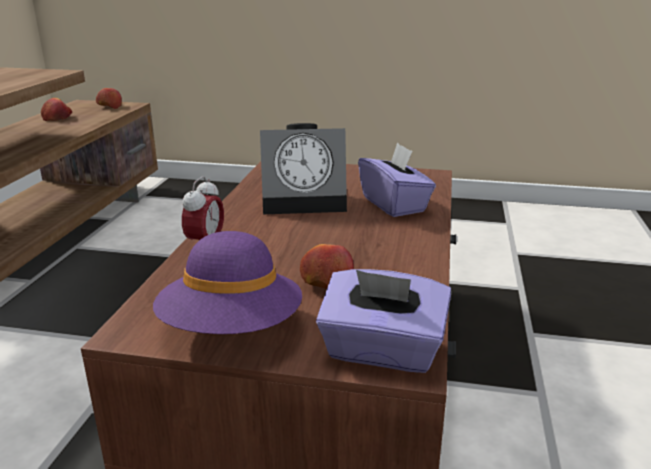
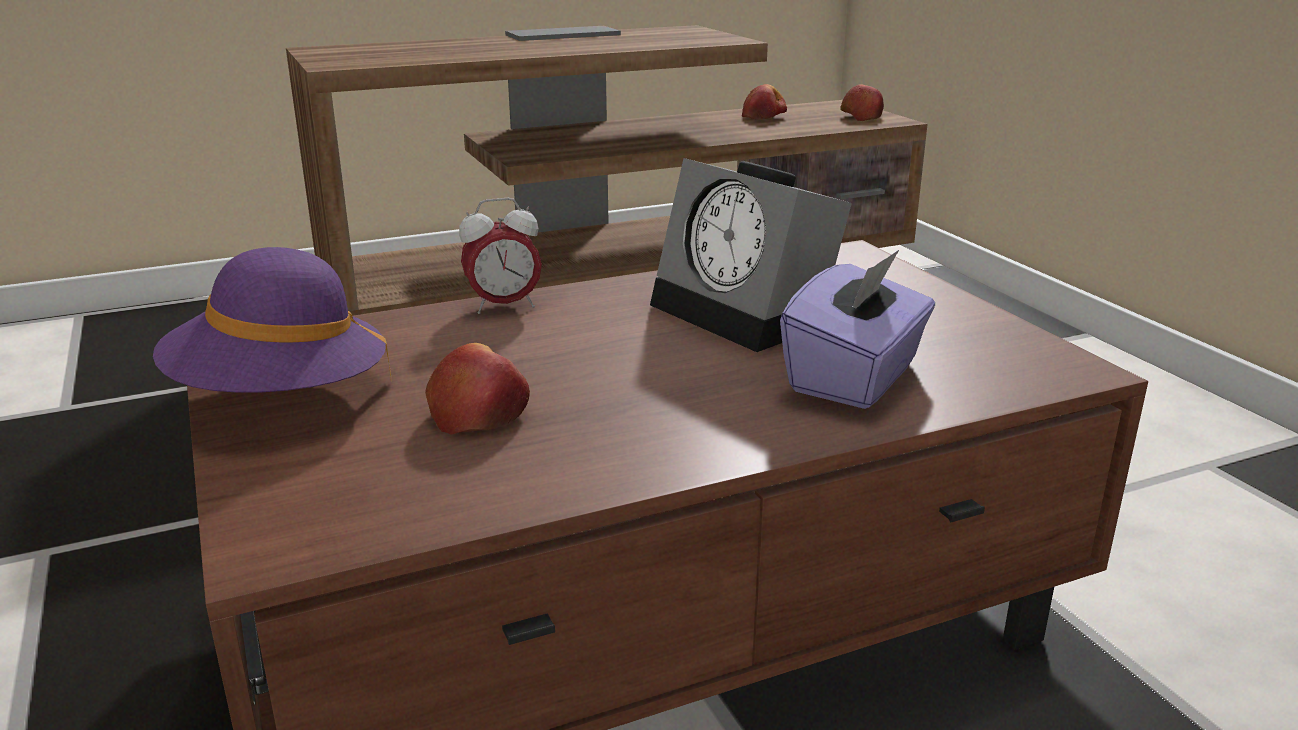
camera: 55 degrees right, 0 degrees up
(382, 351) = (297, 514): purple tissue box -> none

